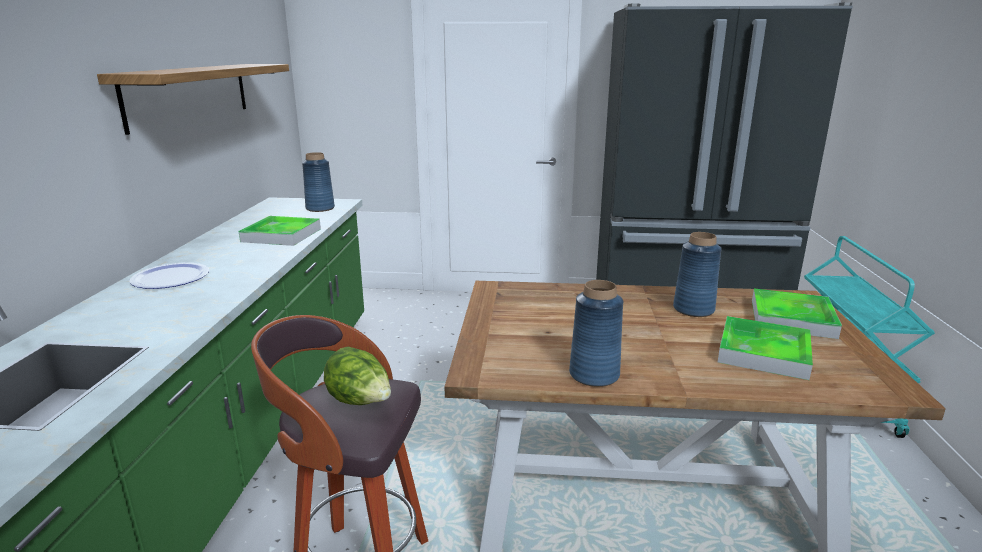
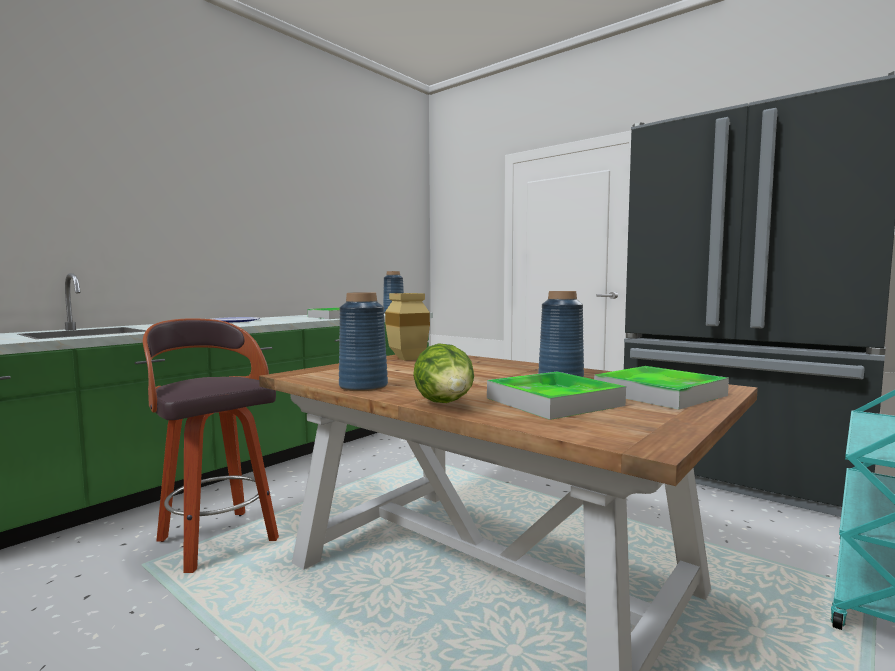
camera: 35 degrees right, 15 degrees down
(190, 94) = (311, 223): shelf -> none
(360, 402) = (216, 381): lettuce -> lettuce (445, 404)
(505, 306) = (405, 359): none -> beige vase

